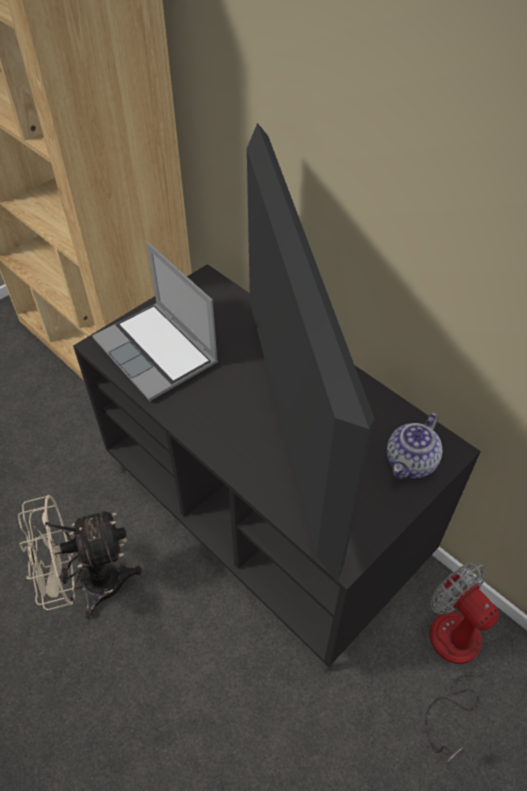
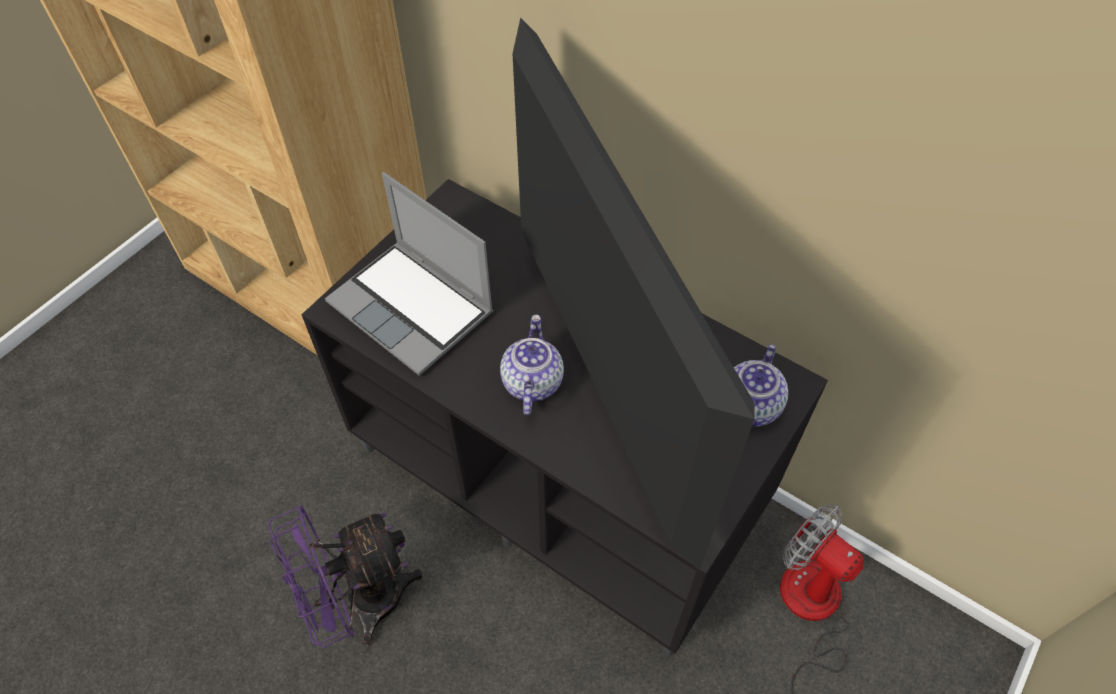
camera: 10 degrees left, 5 degrees up
(90, 585) = (360, 603): beige fan -> purple fan
(236, 418) = (531, 382): none -> teapot

